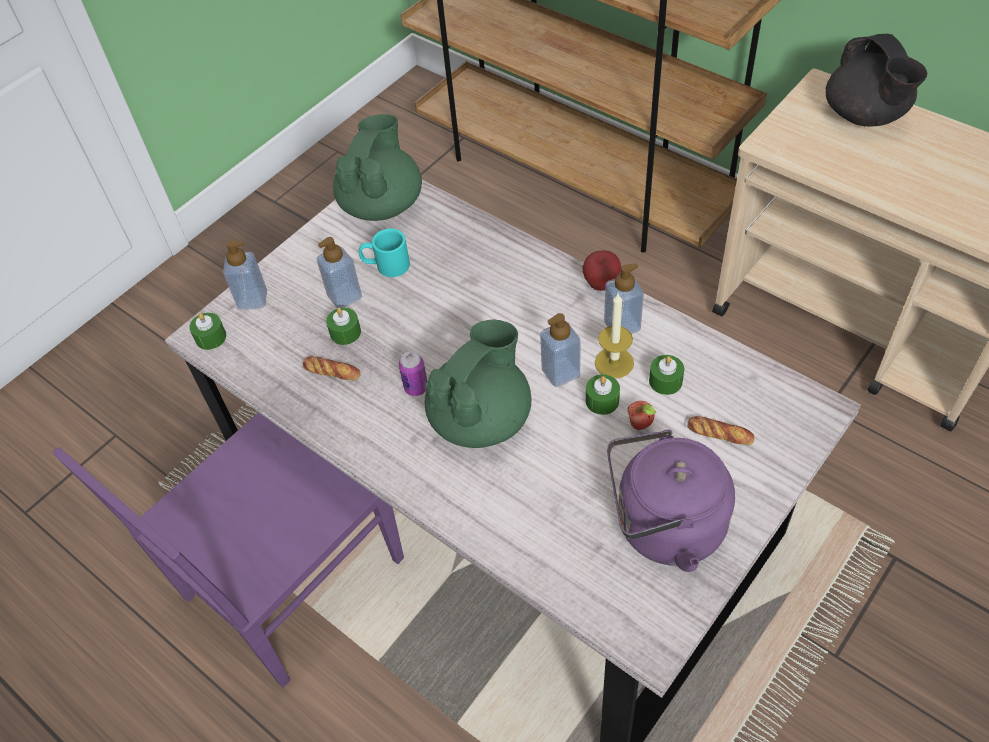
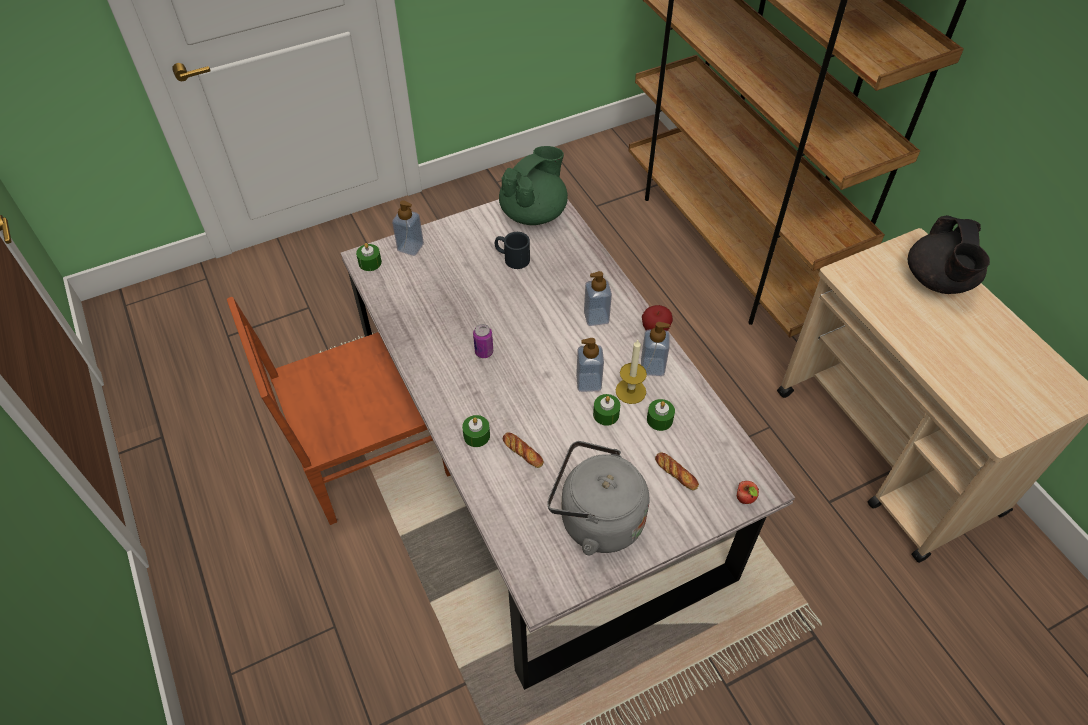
camera: 20 degrees right, 0 degrees up
(289, 582) = (369, 456): purple chair -> brown chair
(332, 371) = (435, 318): bread -> bread (523, 452)
(344, 296) = (472, 269): soap dispenser -> soap dispenser (596, 317)
(345, 332) = (458, 294): green candle -> green candle (476, 435)
(386, 265) = (512, 258): turquoise mug -> black mug
(481, 418) = (516, 391): green teapot -> none
(641, 424) = (623, 442): apple -> apple (745, 500)
(663, 527) = (596, 519): purple kettle -> grey kettle

